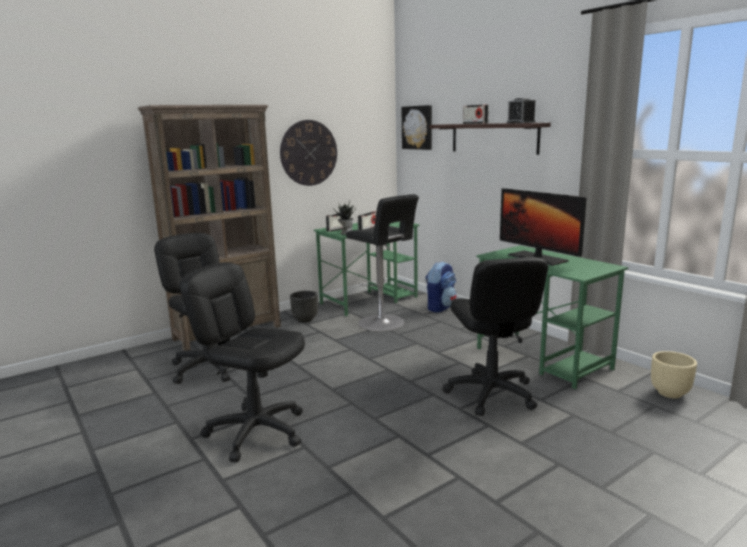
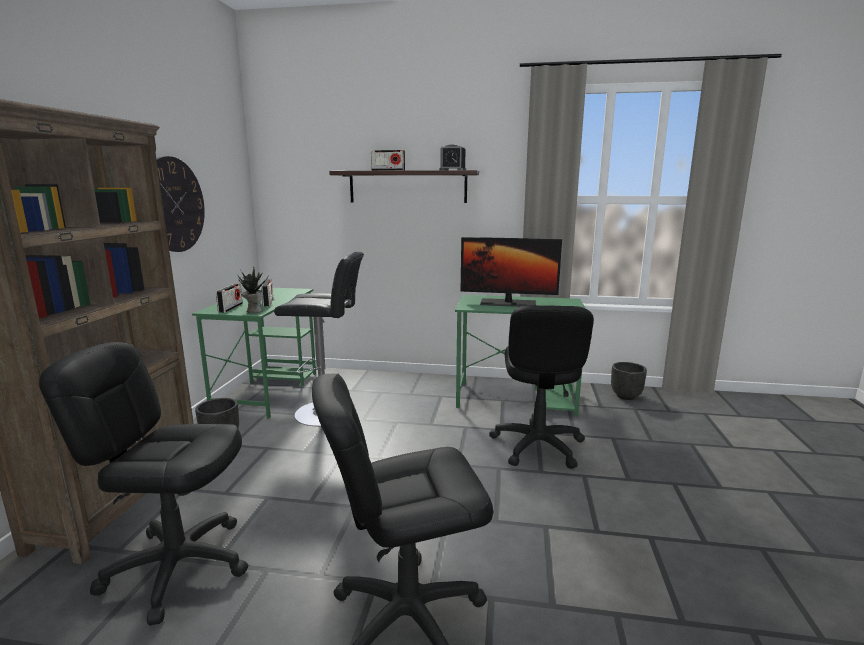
camera: 45 degrees left, 0 degrees up
(418, 127) = (291, 175): picture -> none
(440, 307) = (357, 378): backpack -> none
(490, 394) = (537, 446): black office chair -> black office chair turned 60 degrees clockwise
(670, 393) = (626, 396): beige planter -> black planter

